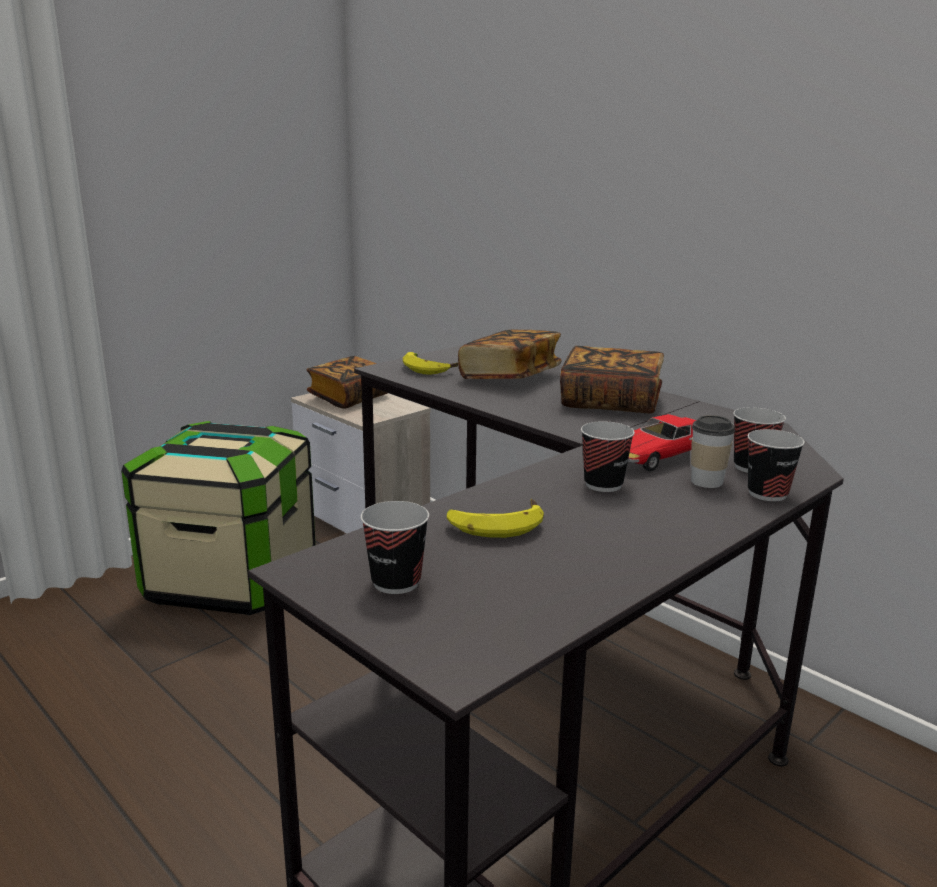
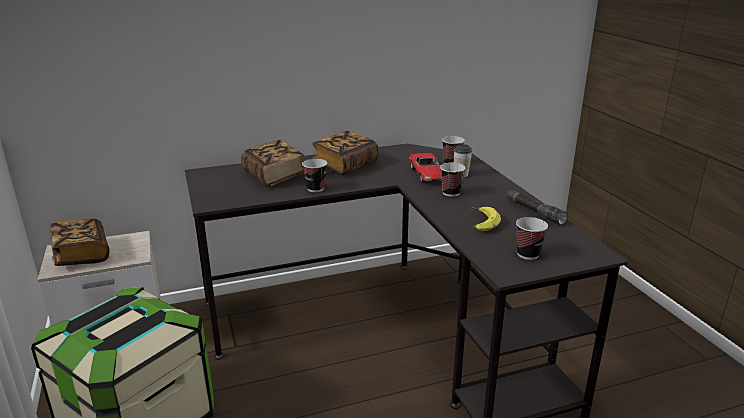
camera: 65 degrees left, 5 degrees up
(429, 369) = (228, 192): banana -> none
(612, 570) = (534, 211): none -> black flashlight
(767, 494) = (480, 168): cup -> cup (315, 188)

